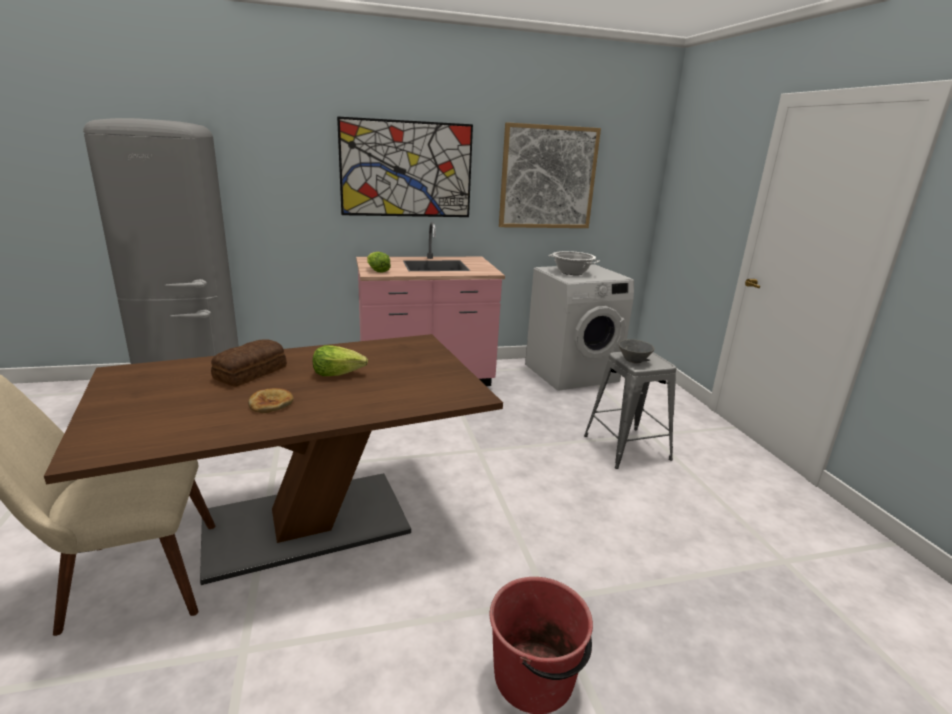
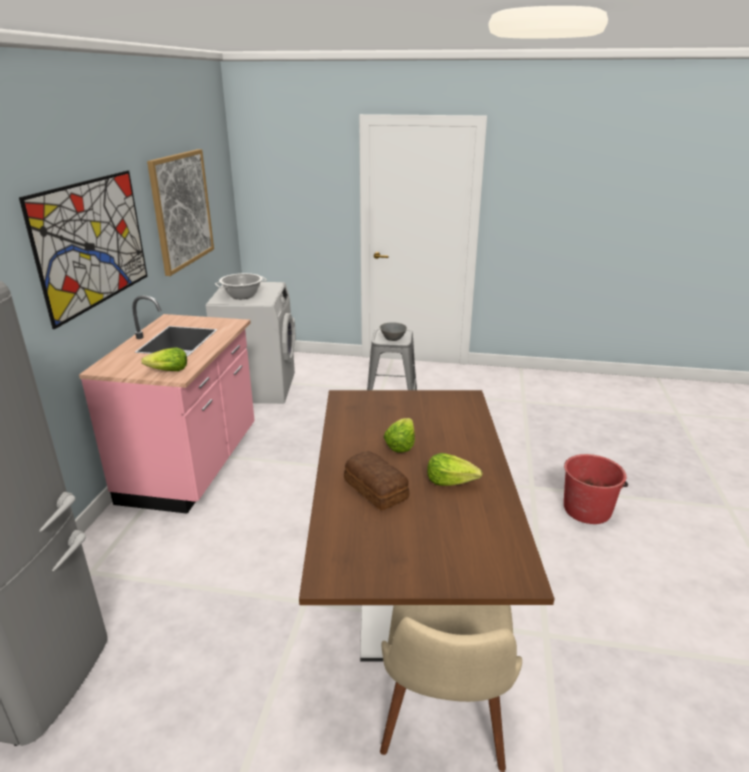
camera: 65 degrees left, 5 degrees up
(271, 403) = (451, 481): bread -> lettuce

